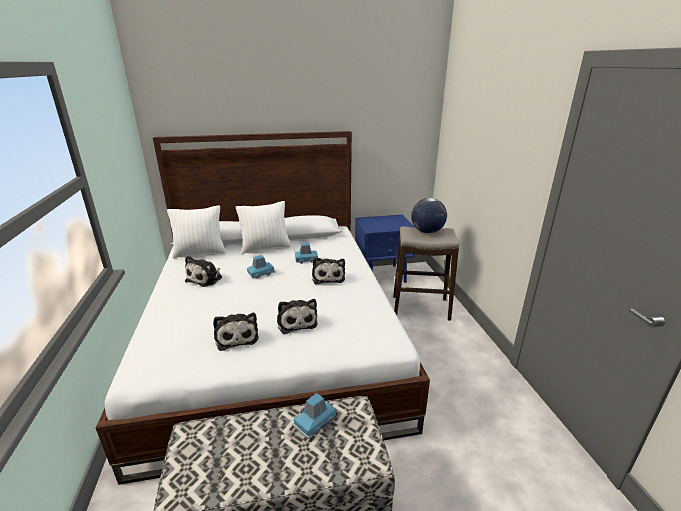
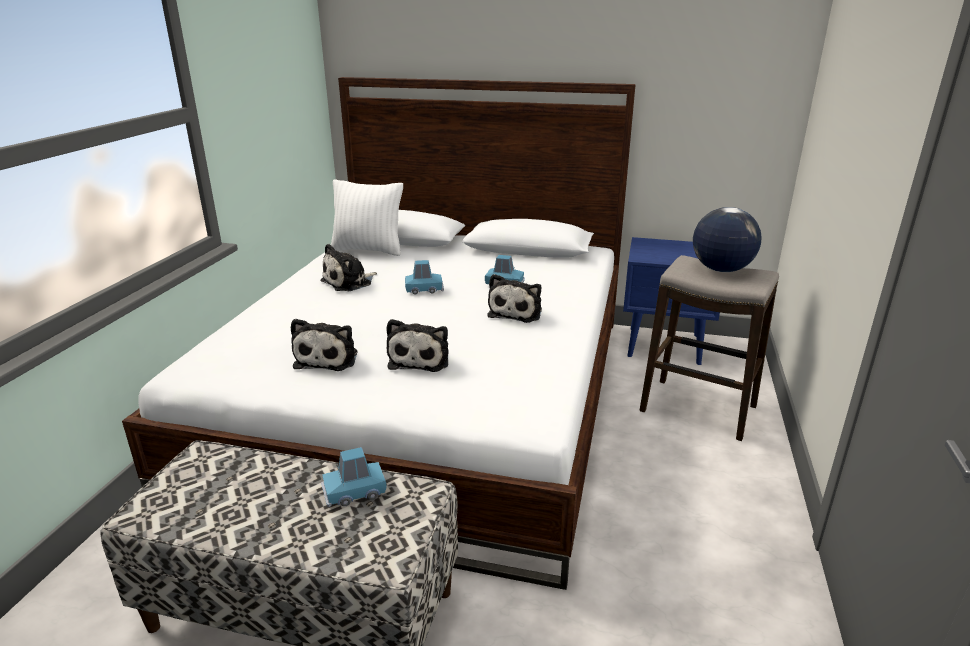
camera: 25 degrees right, 0 degrees up
(265, 247) = (460, 258): white pillow -> none

